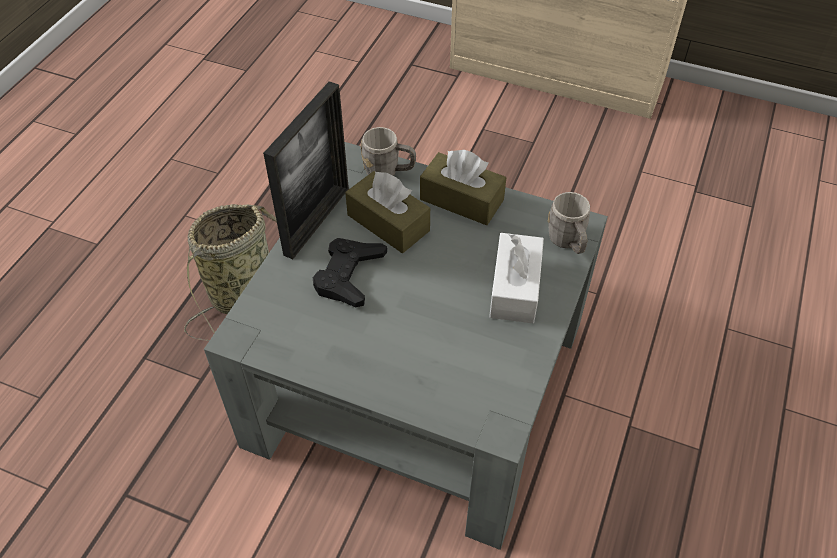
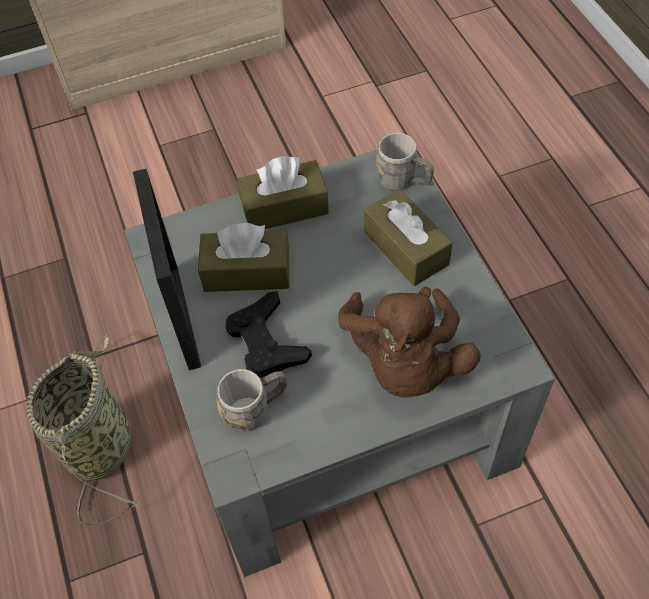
camera: 40 degrees left, 5 degrees up
(388, 172) = (196, 228): grey mug -> grey mug (256, 410)
(421, 362) = (405, 363): none -> brown plush toy
(515, 288) = (406, 248): white tissue box -> brown tissue box

